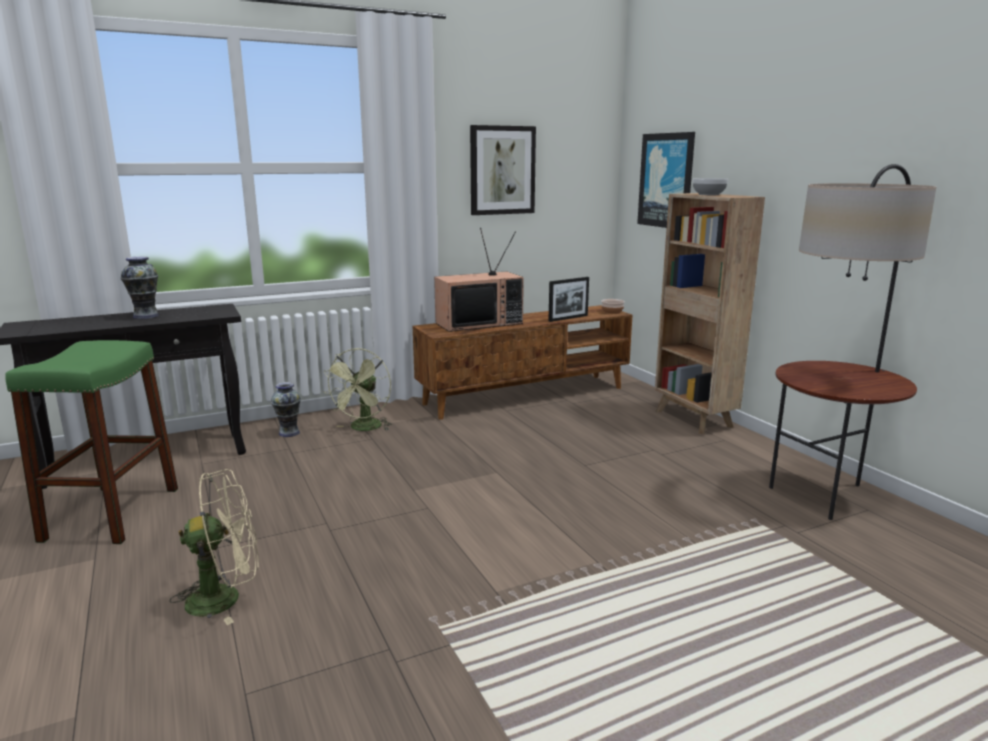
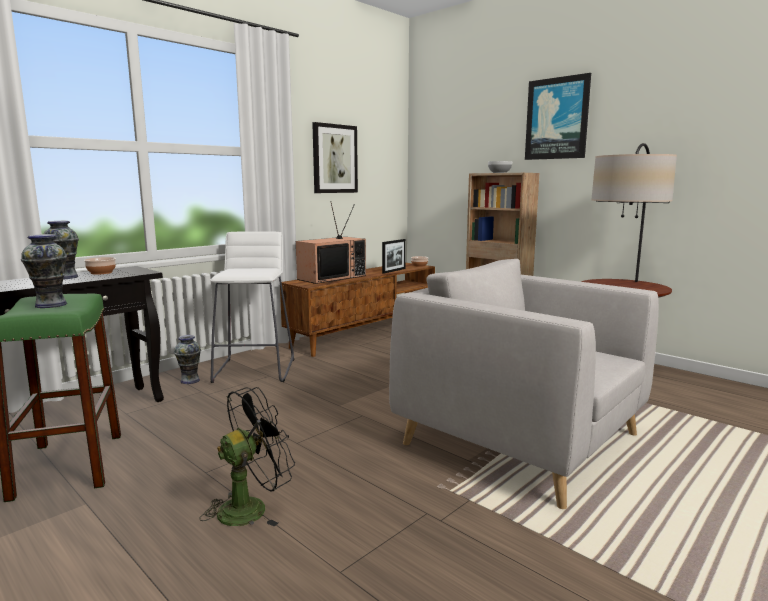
camera: 20 degrees left, 5 degrees down
(87, 354) = (51, 305): none -> vase
(186, 311) = (102, 272): none -> bowl
(225, 597) = (251, 507): beige fan -> black fan
(364, 429) = (255, 370): green fan -> white stool
(587, 576) = (520, 438): none -> grey armchair
(666, 180) = (452, 167): picture -> picture (557, 118)

